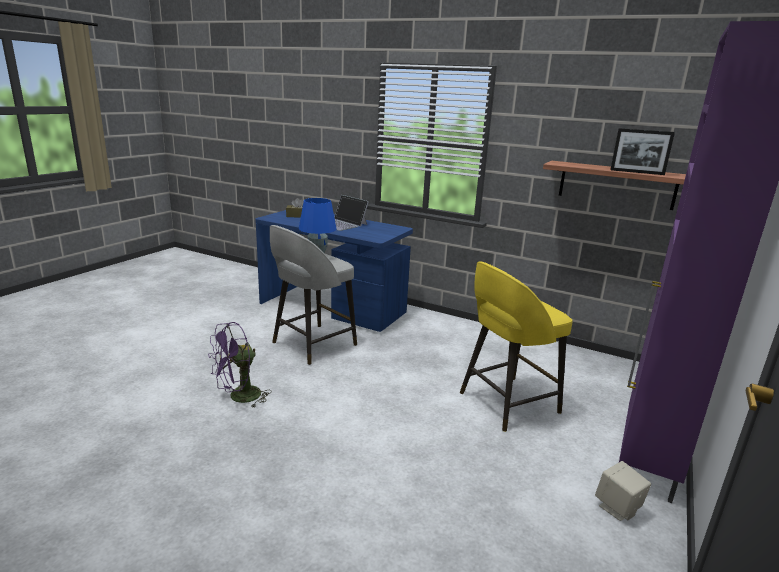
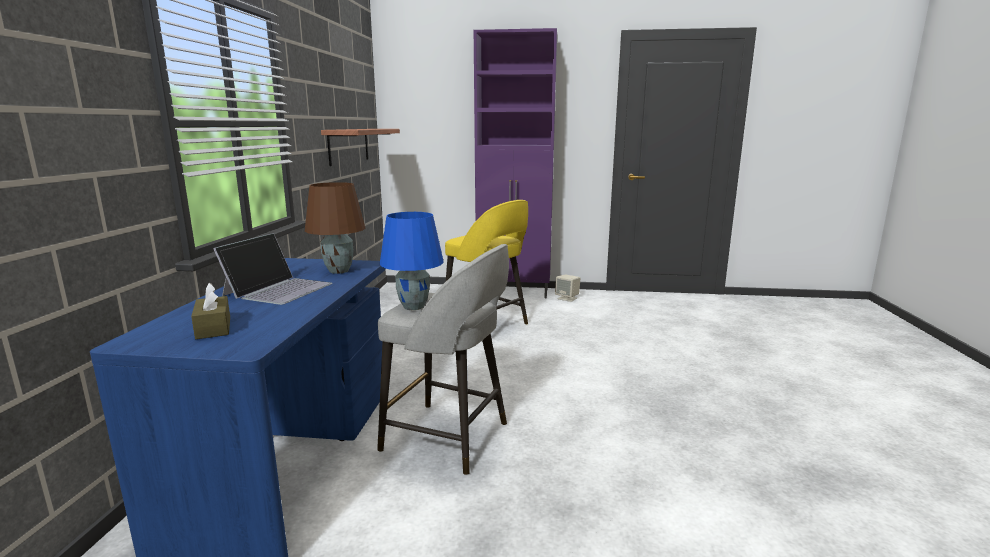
camera: 110 degrees left, 5 degrees down
(239, 398) = (623, 445): purple fan -> none
(365, 233) = (338, 271): none -> brown table lamp
(637, 172) = (379, 128): picture frame -> none

